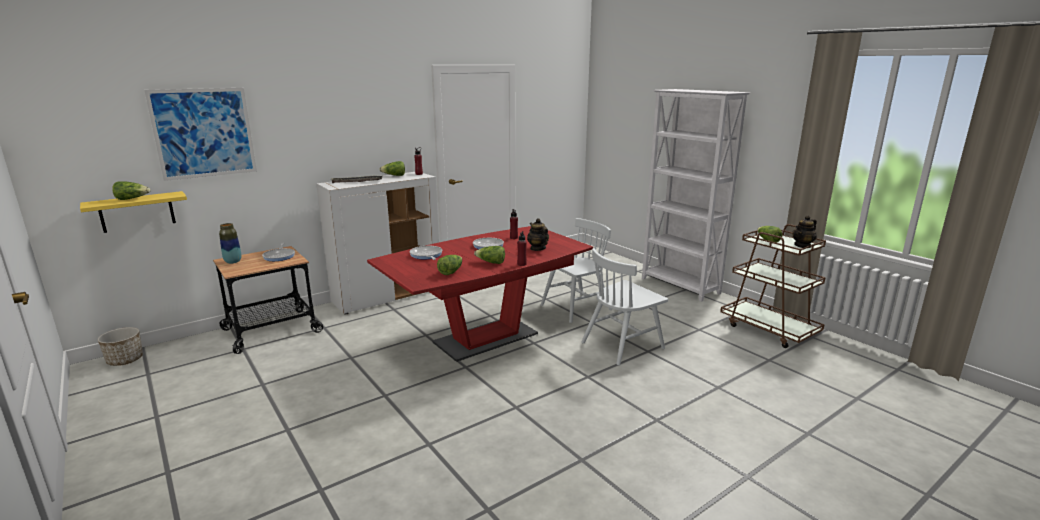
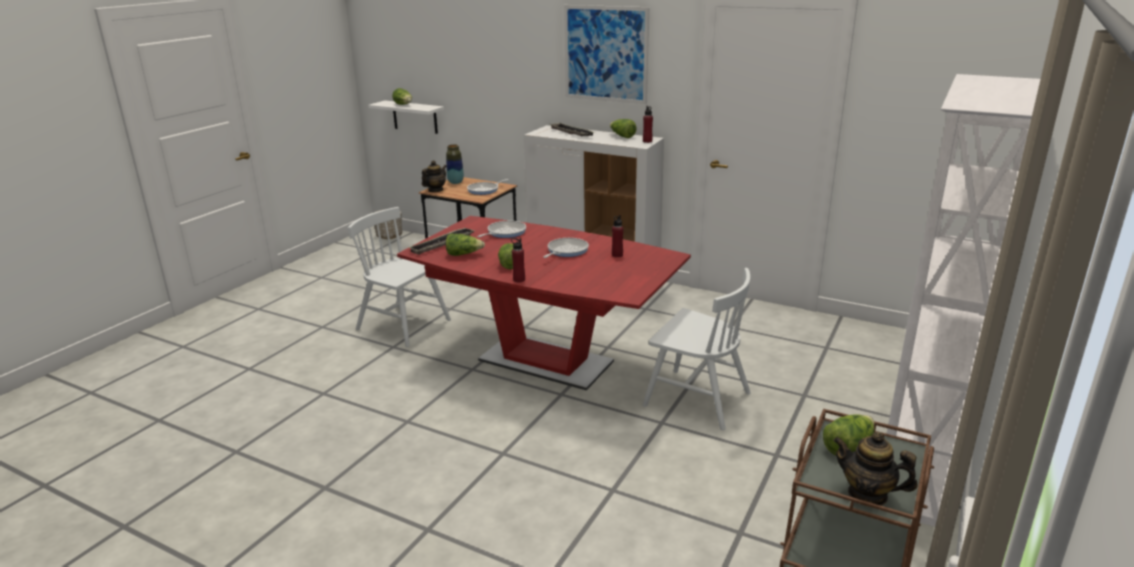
camera: 65 degrees right, 5 degrees up
(137, 212) = (415, 117): yellow shelf -> white shelf
(204, 133) = (461, 55): picture -> picture (605, 54)
(418, 275) = (442, 244): none -> tray
(537, 248) = (588, 276): teapot -> teapot (435, 190)
(622, 345) = (612, 463): white chair -> white chair (404, 325)

